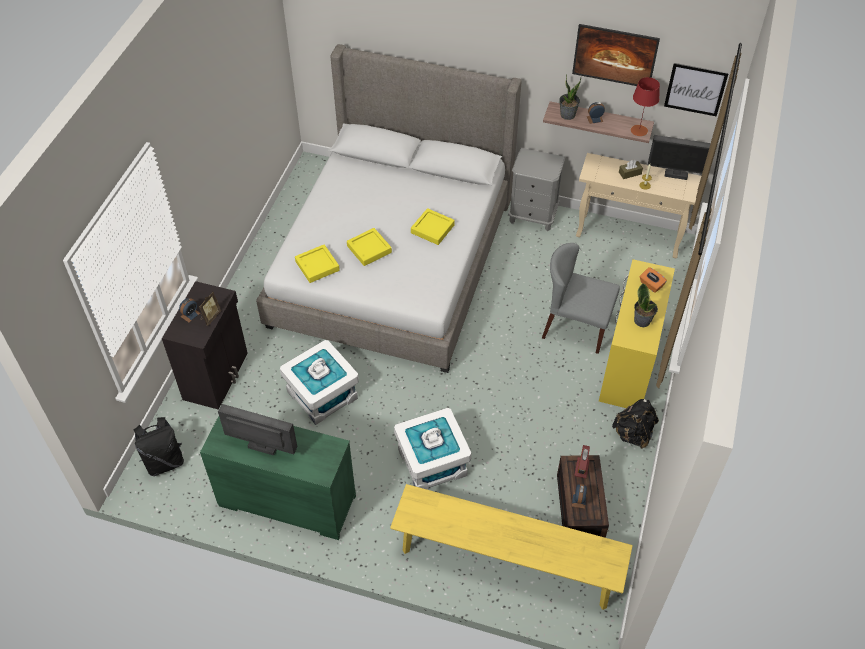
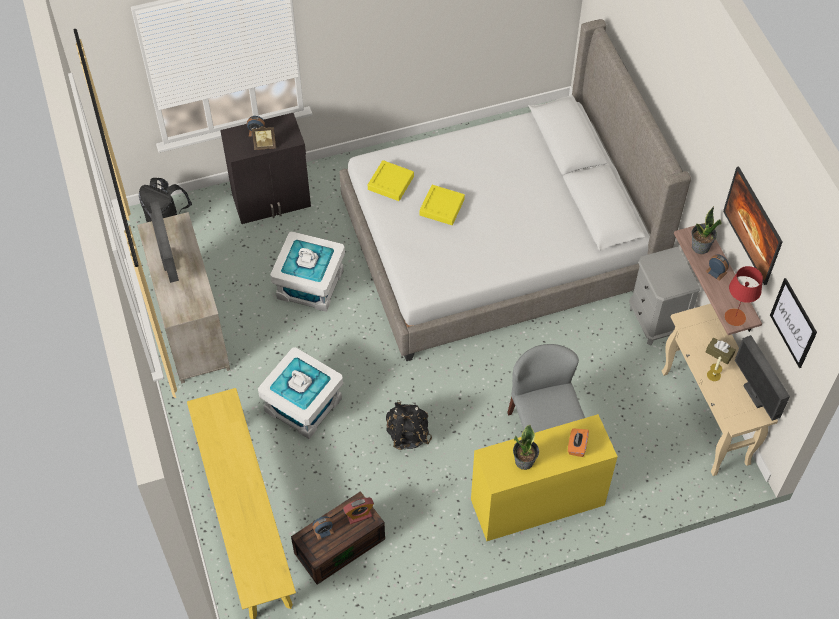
camera: 55 degrees right, 5 degrees up
(286, 502) = (190, 326): green dresser -> beige dresser
(432, 229) = (508, 239): yellow tray -> none
(633, 434) = (455, 548): black backpack -> black backpack (407, 434)

